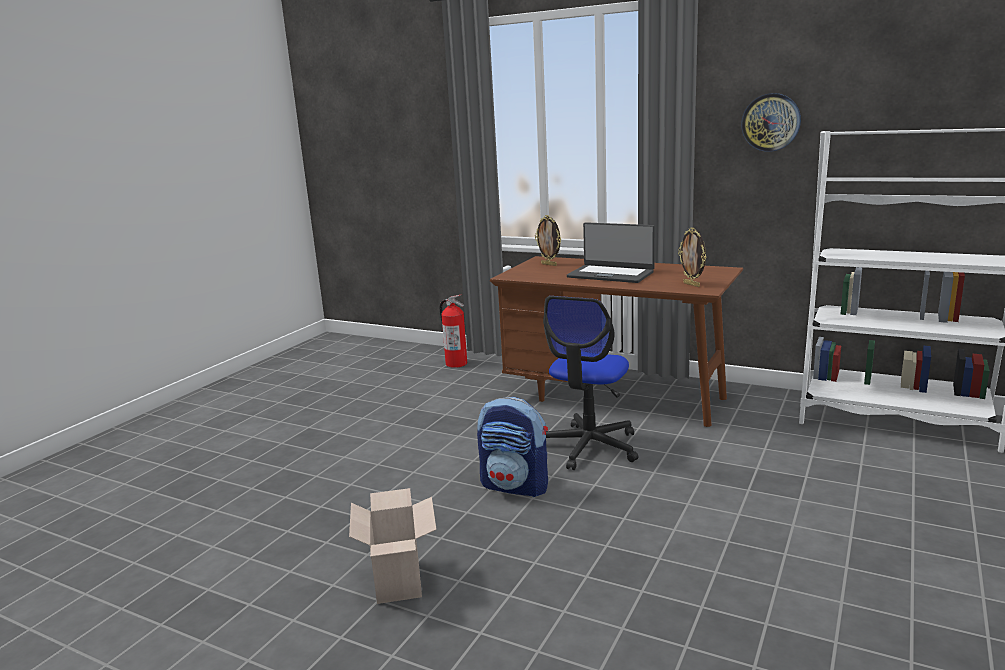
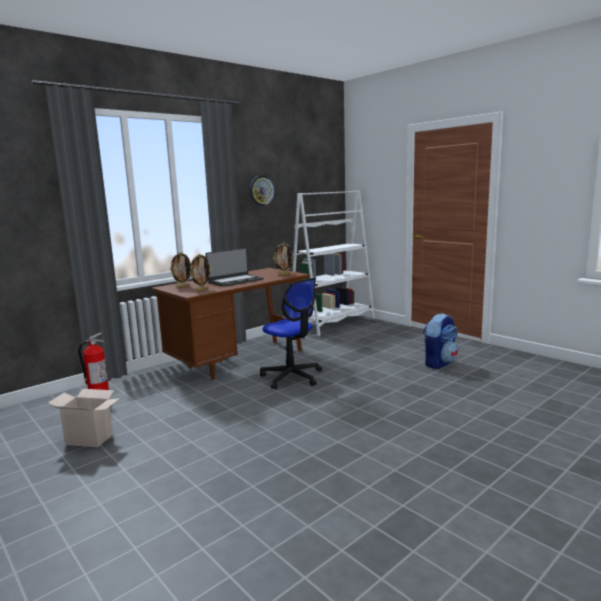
camera: 70 degrees left, 5 degrees down
(400, 582) = (403, 446): cardboard box -> cardboard box (91, 439)
(516, 486) = (318, 401): backpack -> backpack (439, 363)
(536, 275) = (202, 290): none -> picture frame

